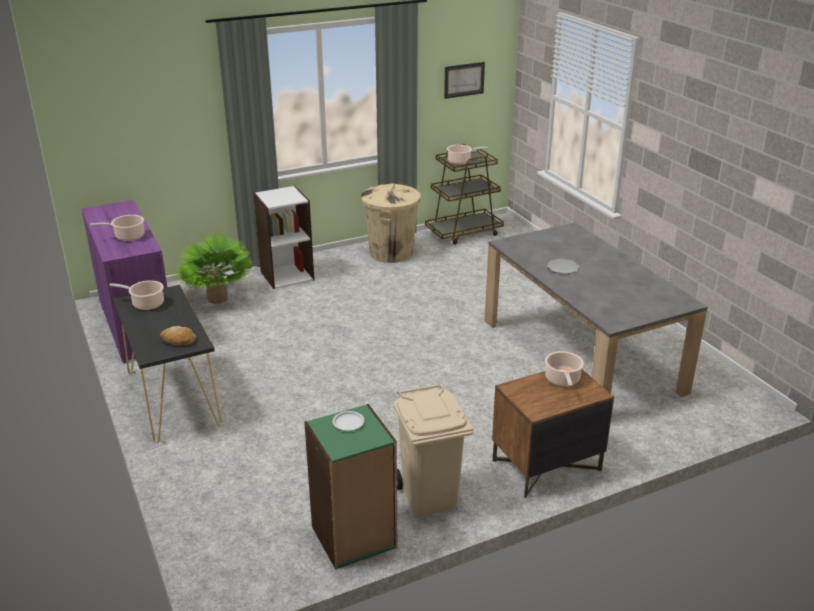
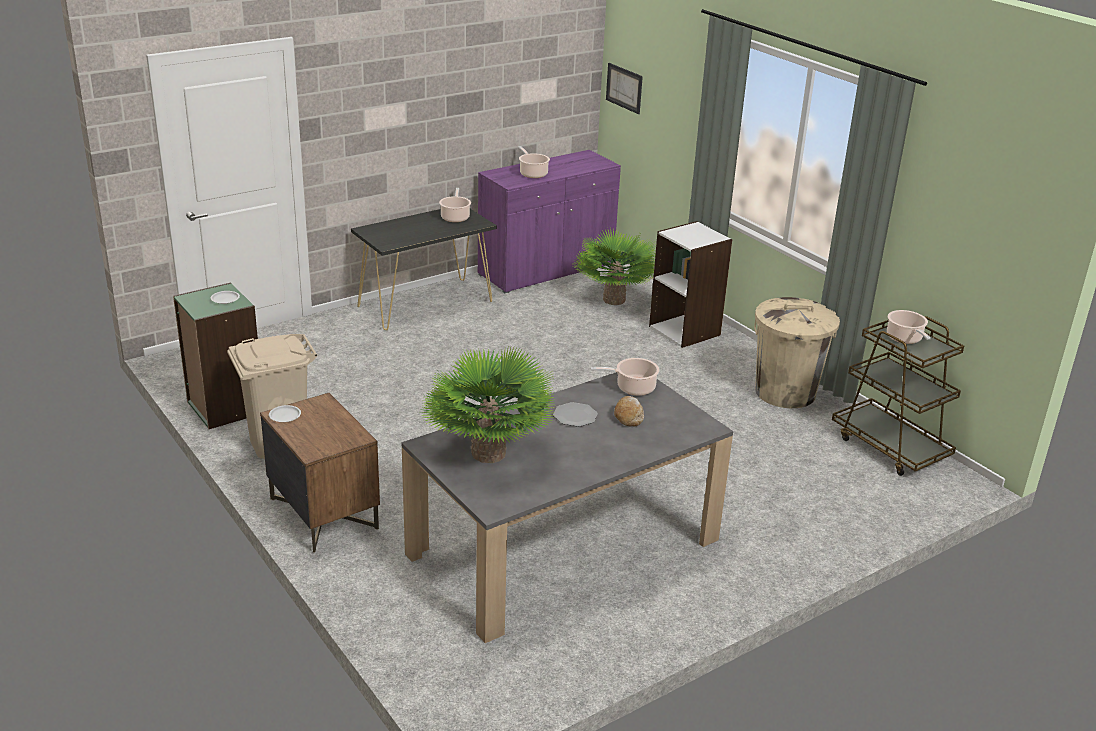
camera: 80 degrees right, 0 degrees up
(178, 341) = (390, 237): bread -> bread (628, 416)
(464, 80) = (974, 232): picture -> picture (624, 88)
(538, 407) = (285, 416): none -> white plate
(562, 380) = (338, 432): cooking pot -> cooking pot (633, 388)
(618, 301) = (488, 453): none -> potted plant

